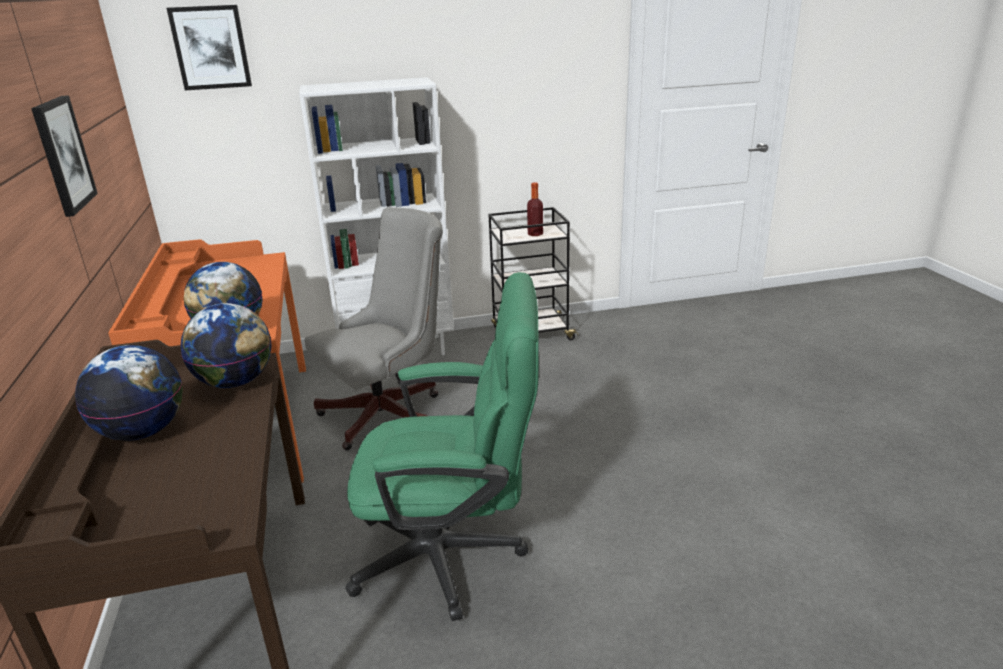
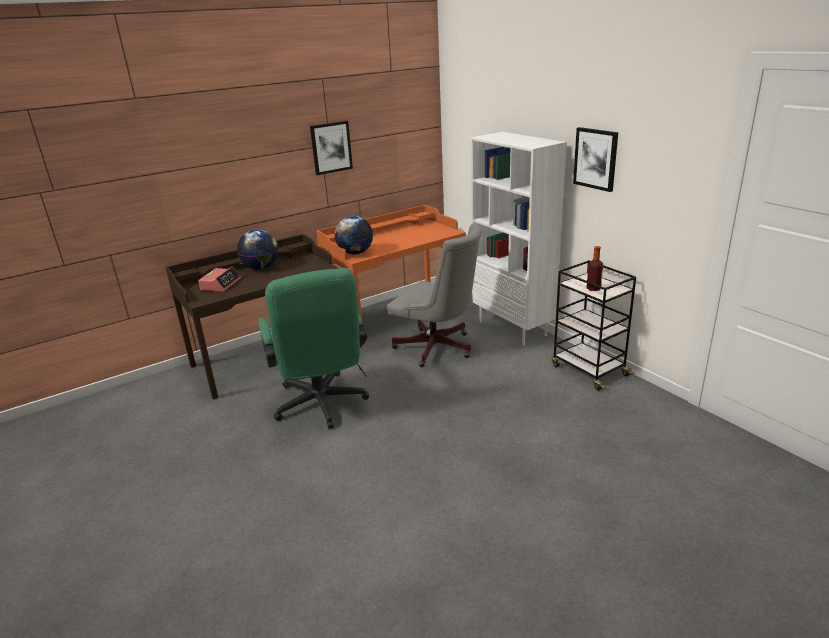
camera: 70 degrees right, 0 degrees up
(161, 493) = (221, 284): none -> alarm clock
(211, 47) = (472, 100): picture -> picture (596, 158)
(235, 382) = (306, 269): globe -> none

